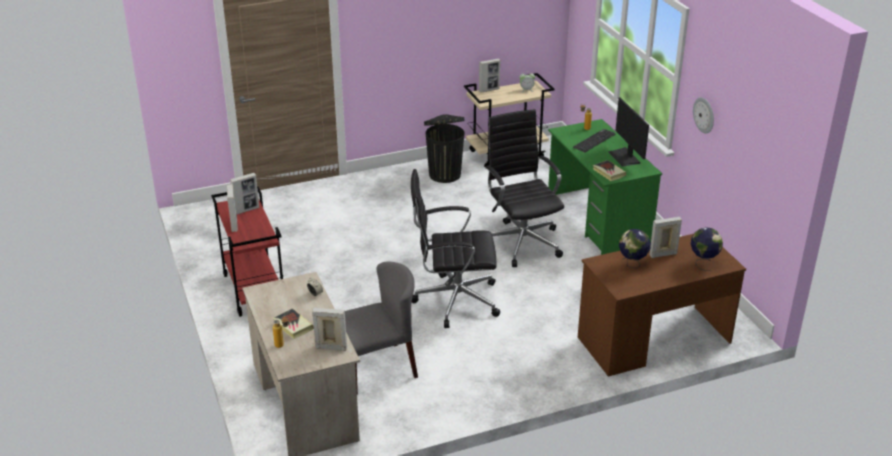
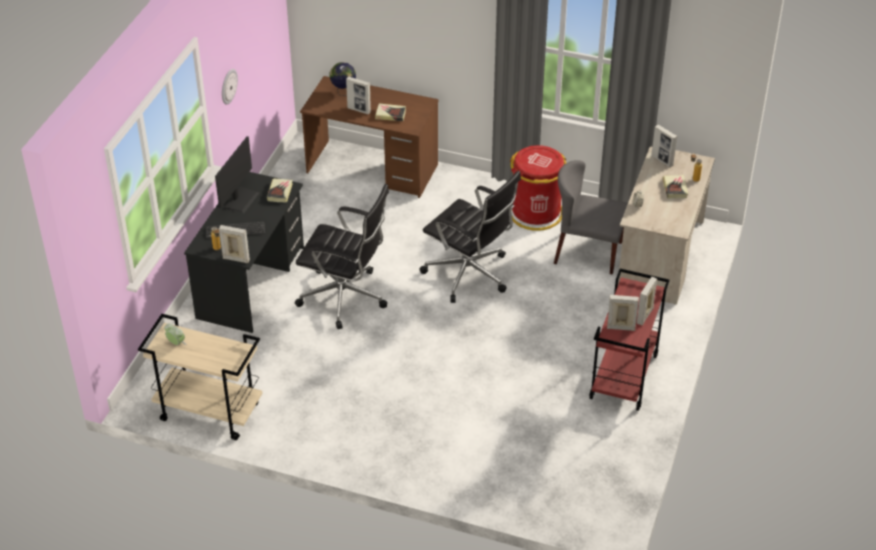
camera: 140 degrees left, 10 degrees up
(444, 174) = (305, 422): black trash can -> none
(462, 379) = (536, 213): none -> red trash can
(489, 90) = (211, 366): picture frame -> picture frame (236, 259)
(521, 242) = (345, 297): black office chair -> black office chair turned 90 degrees counterclockwise
(598, 219) = (251, 282): green desk -> black desk
(632, 264) = (390, 114): globe -> book

